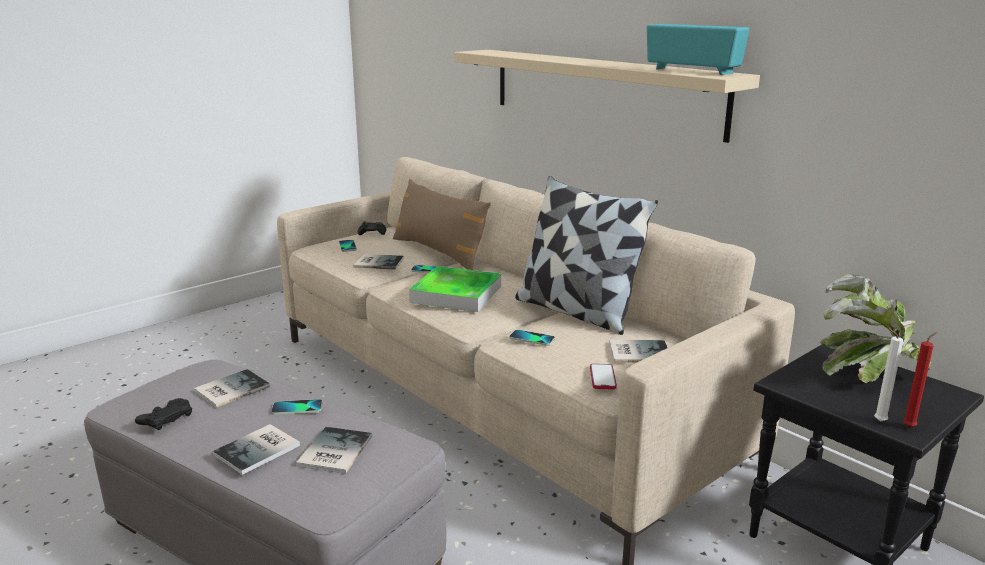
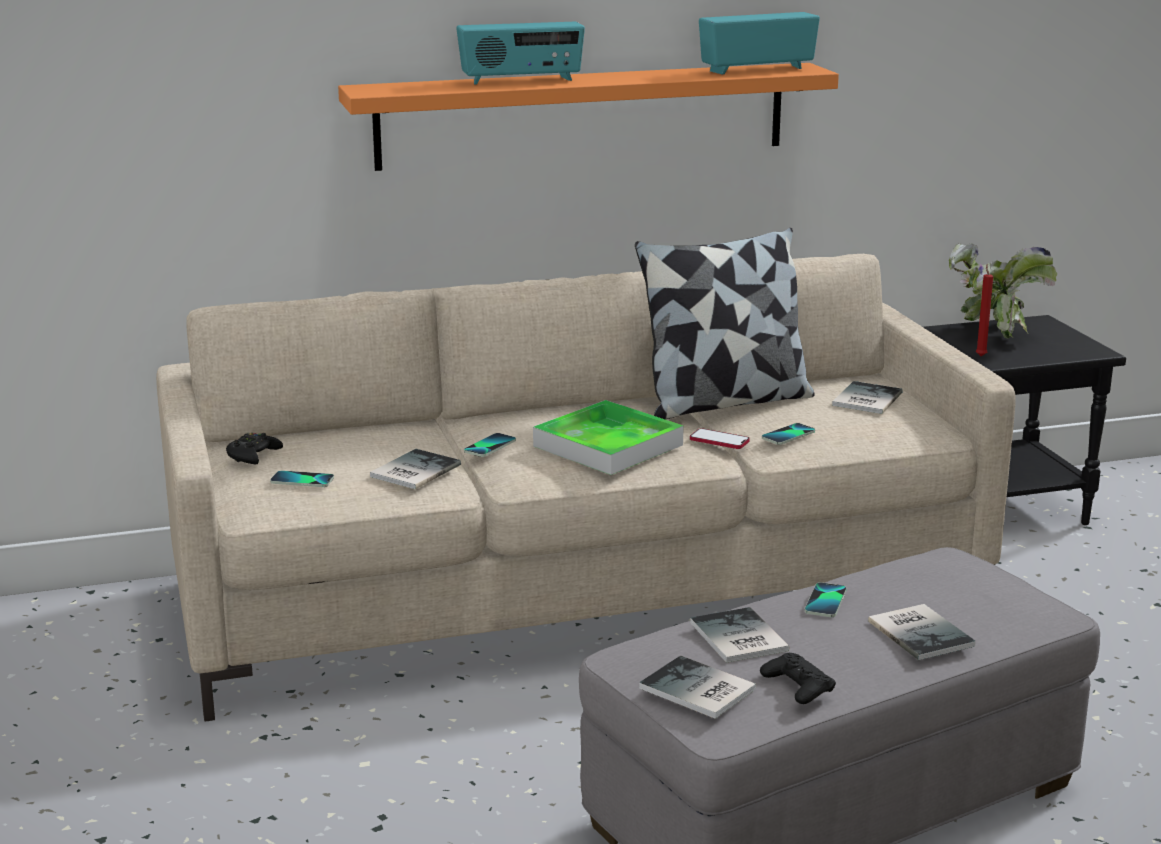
camera: 65 degrees left, 0 degrees up
(332, 452) = (949, 593): book -> book (698, 691)
(439, 252) = (415, 429): brown pillow -> none
(552, 57) = (521, 81): none -> radio
(601, 91) = (583, 115): beige shelf -> orange shelf
(602, 378) = (912, 426): phone -> phone (719, 440)
(877, 421) = (1075, 354): white candle -> none
(910, 427) = (1090, 348): red candle -> red candle (980, 355)

